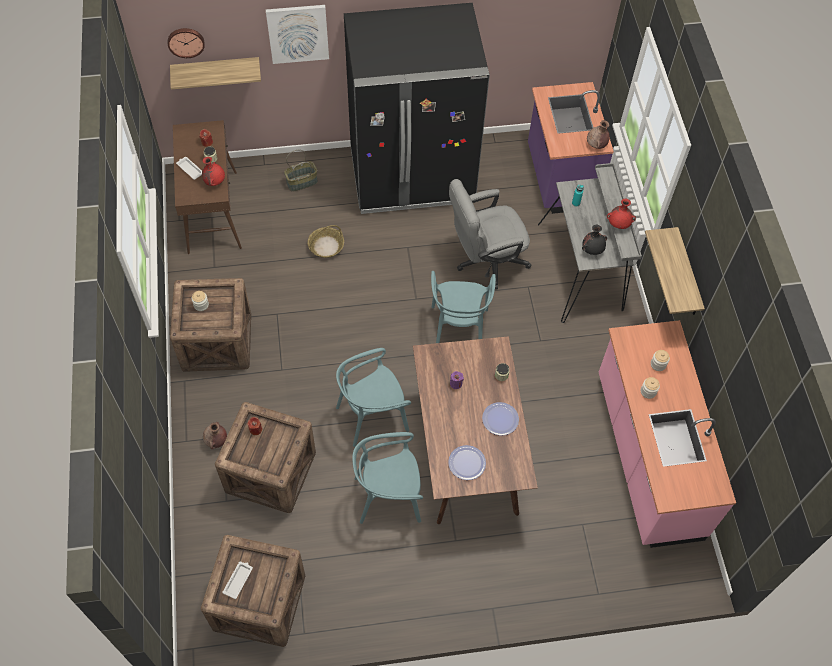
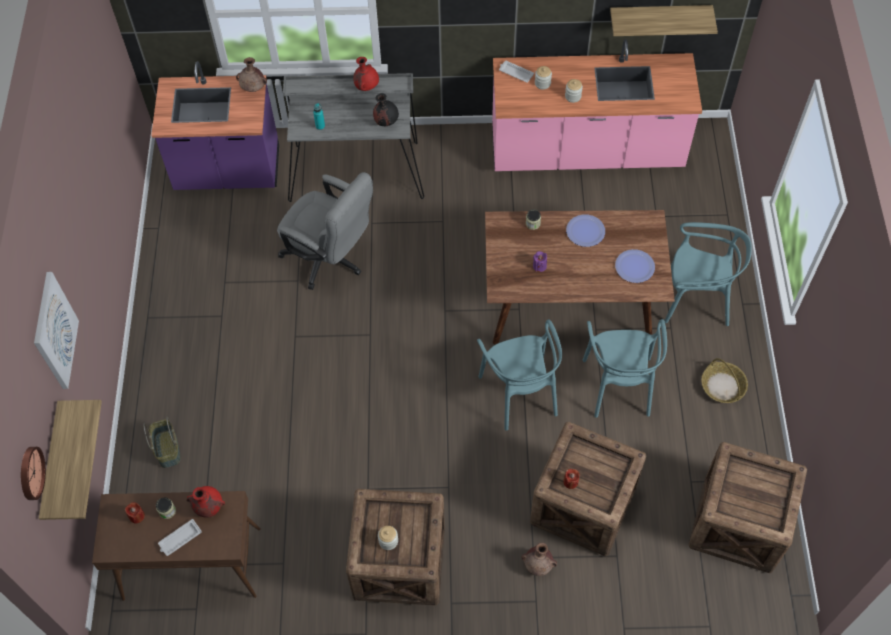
camera: 80 degrees left, 0 degrees up
(238, 580) = (754, 506): white tray -> white tray (515, 73)
(326, 246) = (276, 426): basket -> basket (722, 386)
(412, 177) = (189, 321): black fridge -> none
(458, 329) = (418, 296): turquoise chair -> turquoise chair (696, 299)
(485, 261) = (330, 259): grey office chair -> grey office chair turned 45 degrees counterclockwise
(687, 275) = (465, 25): shelf -> shelf (659, 17)

